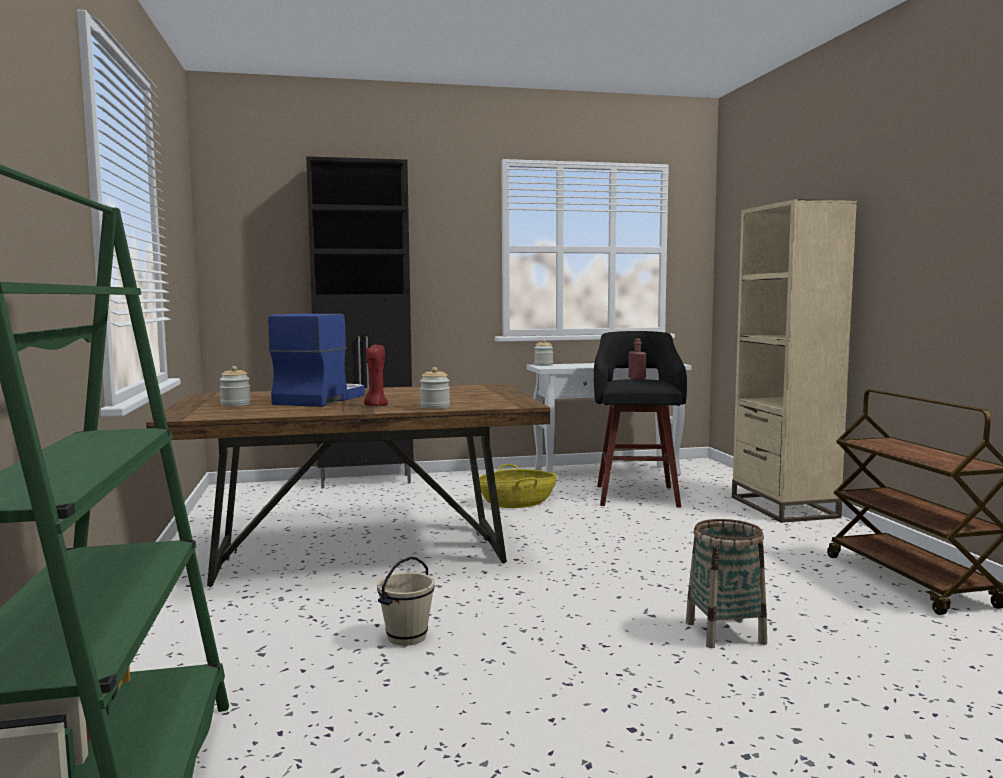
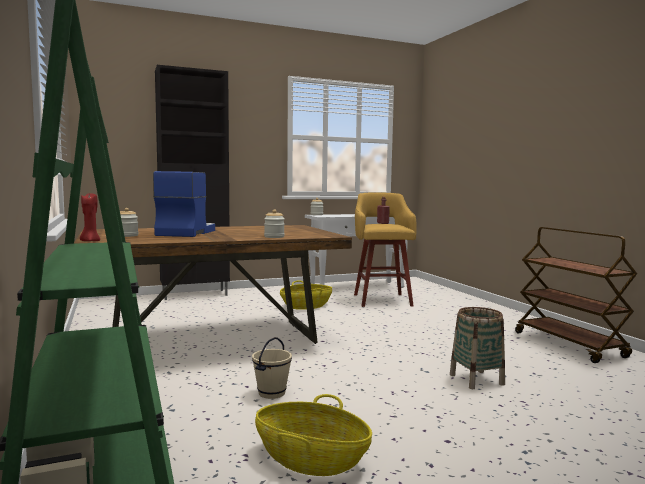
camera: 10 degrees left, 0 degrees up
(376, 405) = (231, 236): red candle -> red candle (90, 241)
(417, 742) = (311, 459): none -> basket
(637, 495) = (382, 299): black stool -> yellow stool
(783, 507) = (475, 304): beige bookcase -> none

